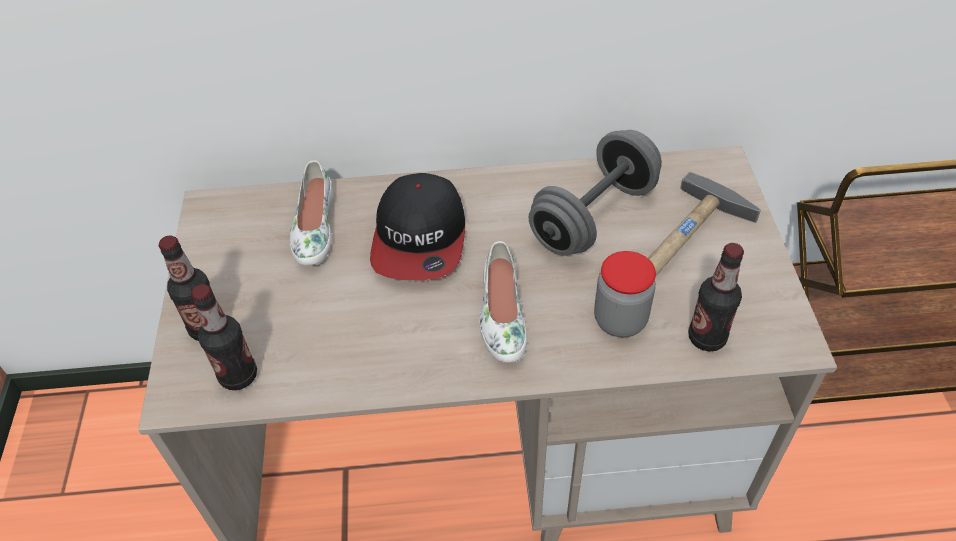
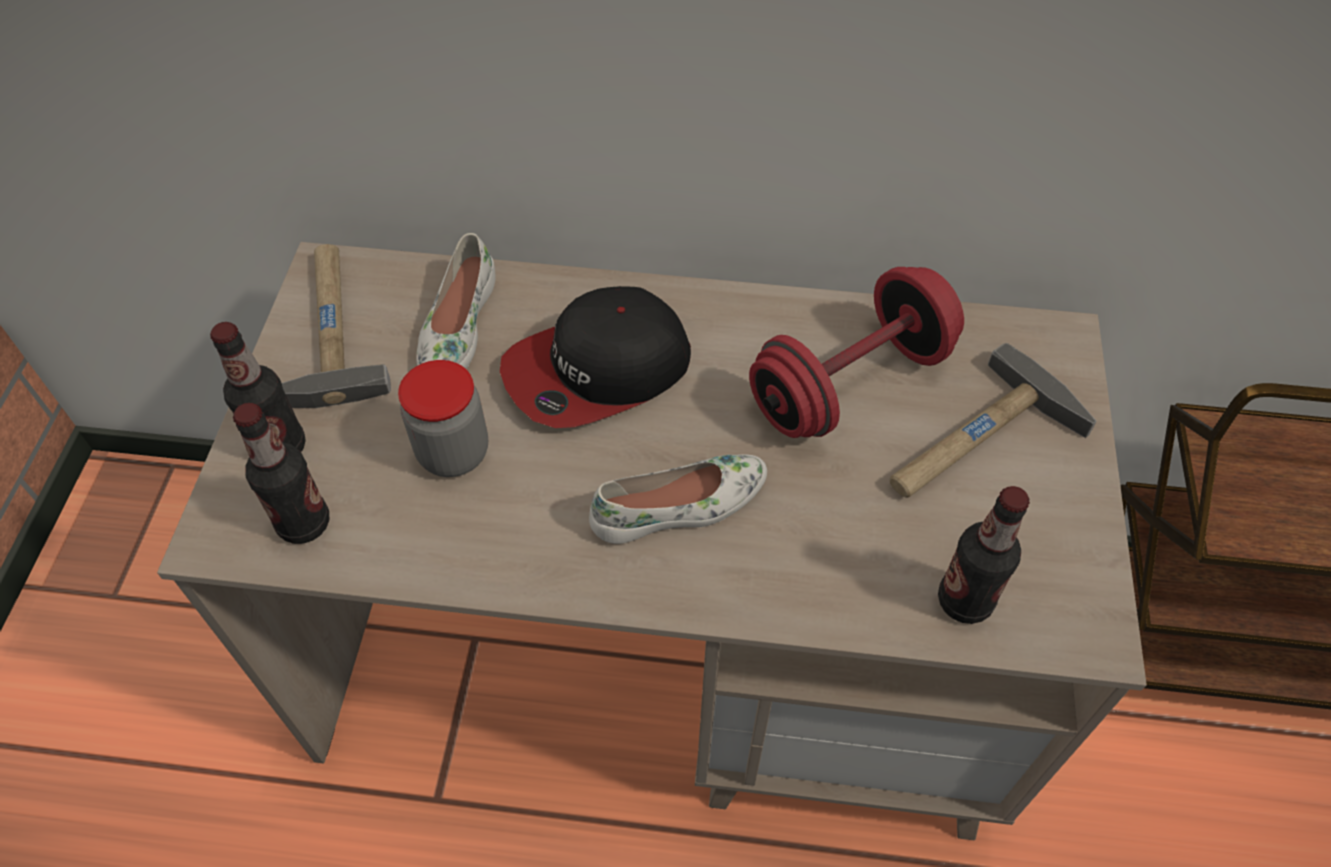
camera: 10 degrees right, 5 degrees up
(220, 245) = (326, 329): none -> hammer
(420, 238) = (597, 370): cap -> cap turned 45 degrees clockwise
(501, 315) = (680, 507): white shoe -> white shoe turned 120 degrees counterclockwise
(593, 216) = (850, 383): grey dumbbell -> red dumbbell
(620, 320) = (846, 549): jar -> jar (453, 452)

